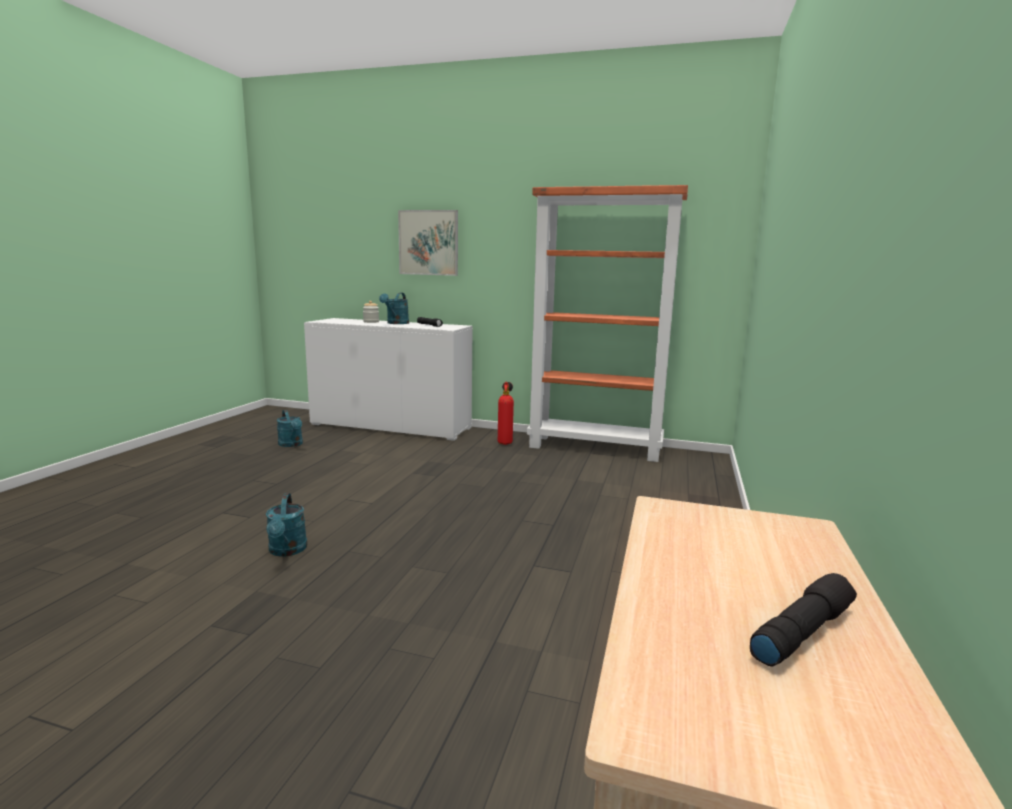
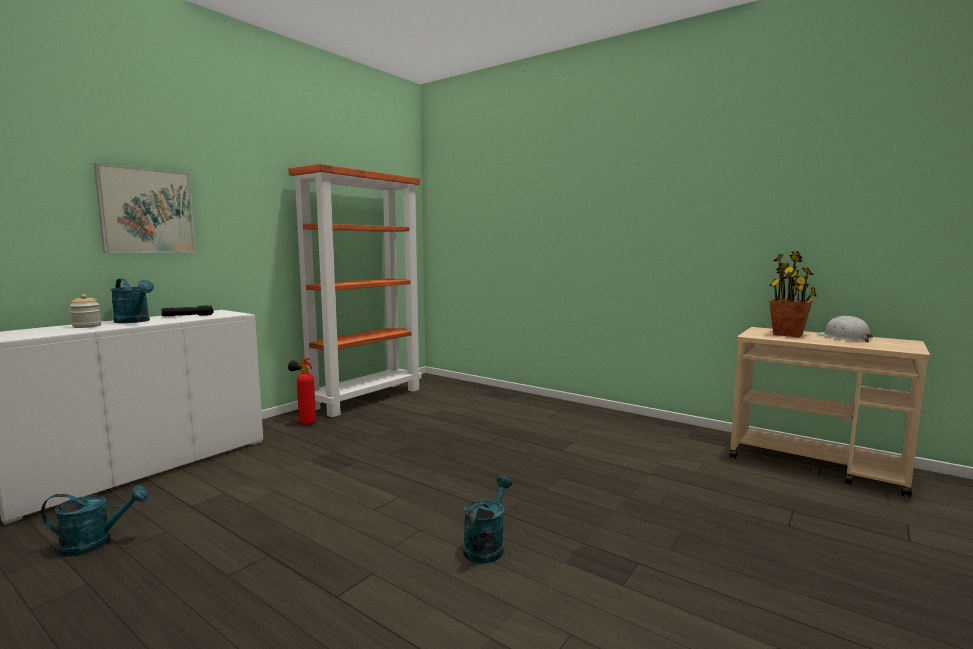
camera: 70 degrees left, 5 degrees down
(287, 551) = (486, 545): turquoise watering can -> turquoise watering can turned 75 degrees counterclockwise
(748, 550) = (788, 334): none -> potted plant
(801, 631) = (844, 338): black flashlight -> white hard hat

